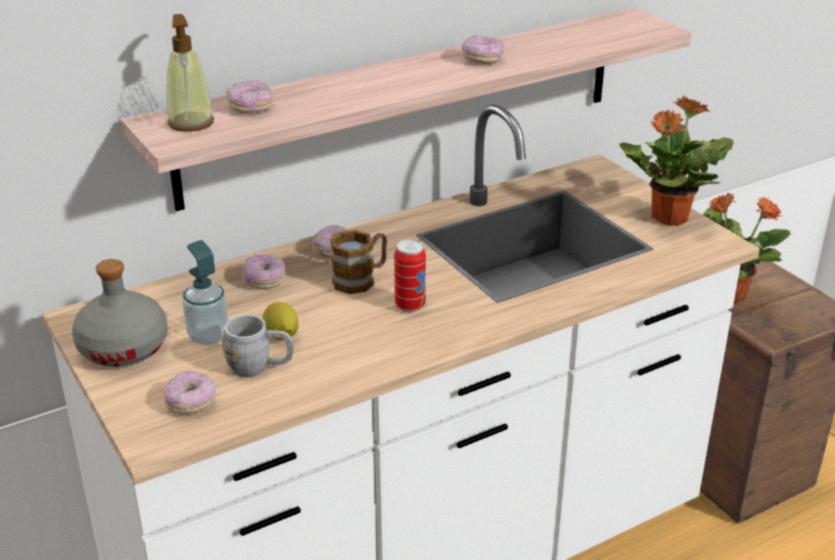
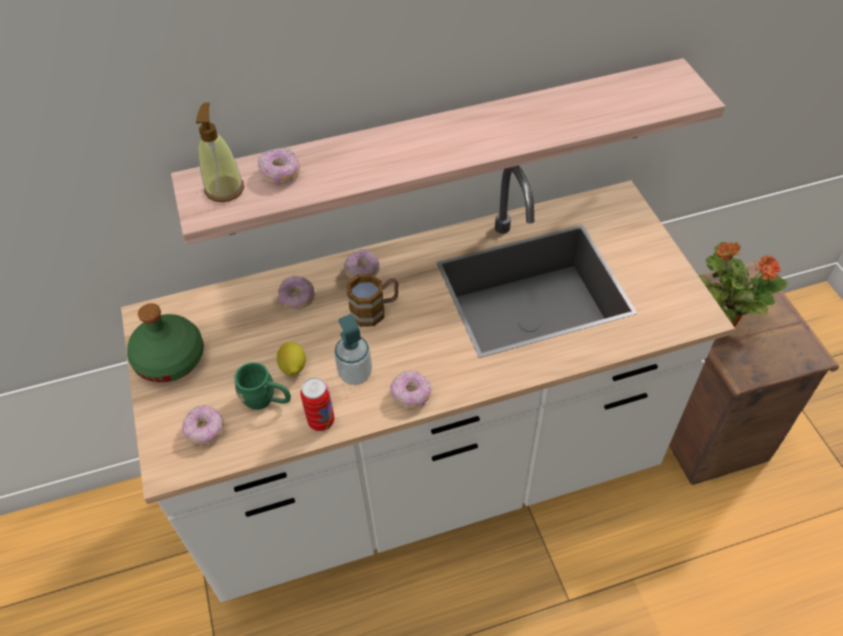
camera: 15 degrees right, 20 degrees up
(124, 347) = (171, 358): grey bottle -> green bottle
(208, 337) = (237, 357): soap dispenser -> soap dispenser (355, 373)
(259, 367) = (266, 400): grey mug -> green mug
(410, 305) = (405, 349): can -> can (321, 421)
(482, 59) = (508, 127): donut -> donut (411, 394)
(668, 218) = (664, 275): potted plant -> none

